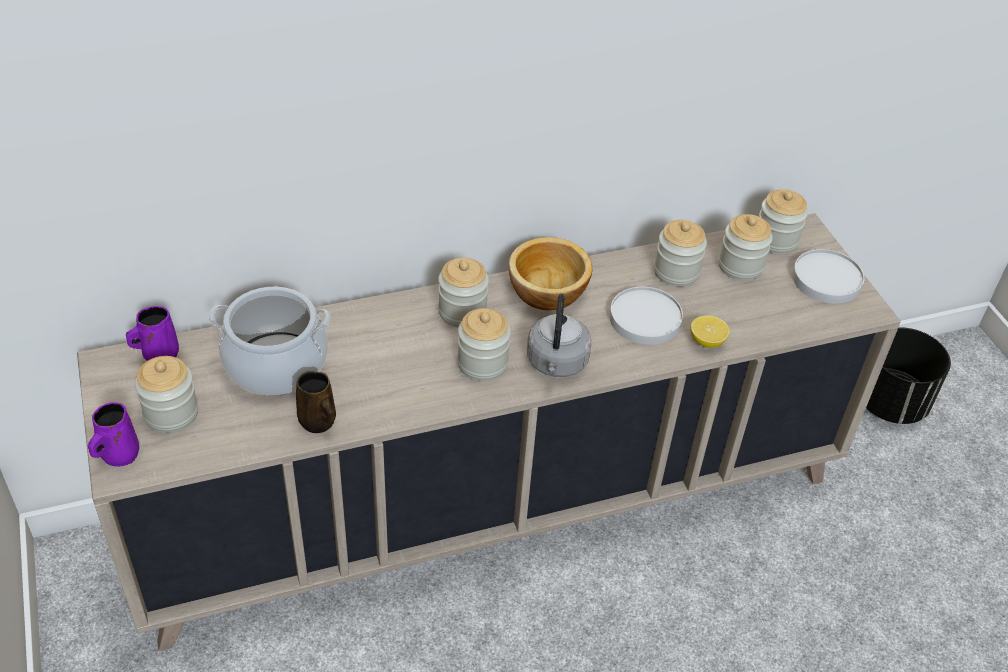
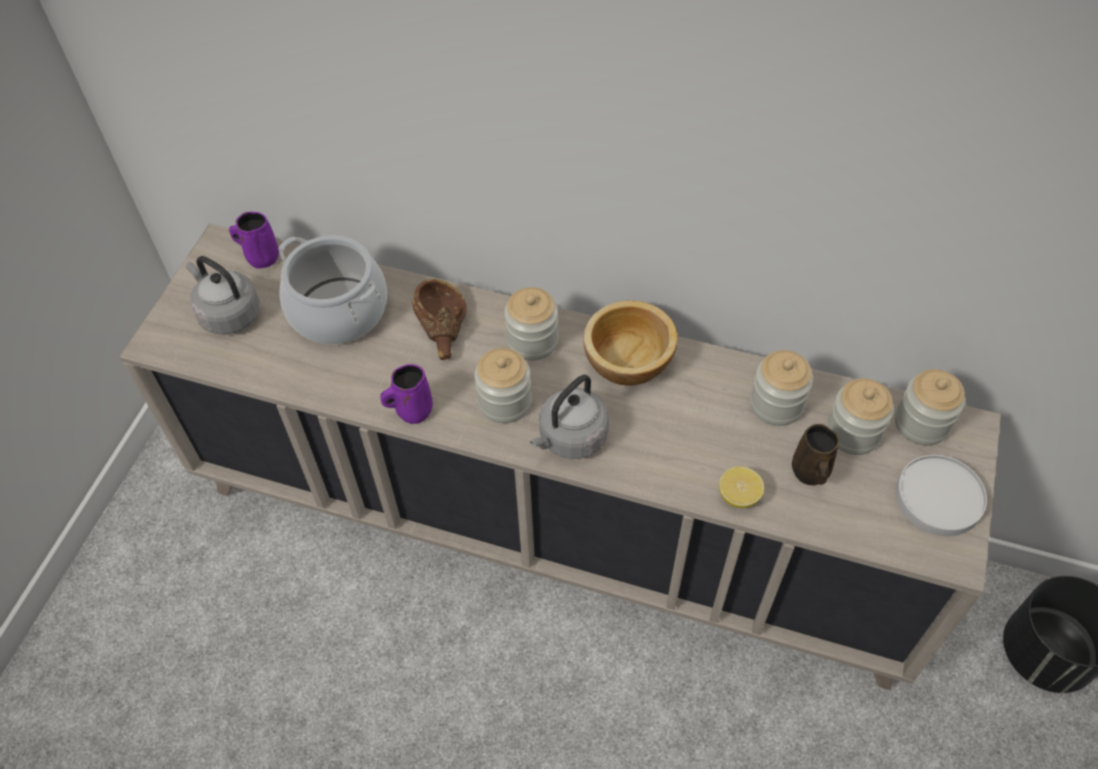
camera: 40 degrees right, 10 degrees up
(118, 455) = (163, 330): purple mug -> purple mug (412, 410)
(171, 413) = (228, 314): jar -> grey kettle
(318, 423) = (325, 383): brown mug -> brown mug (810, 473)
(384, 336) = (445, 330): none -> brown bowl
(645, 319) = (697, 439): white plate -> none

